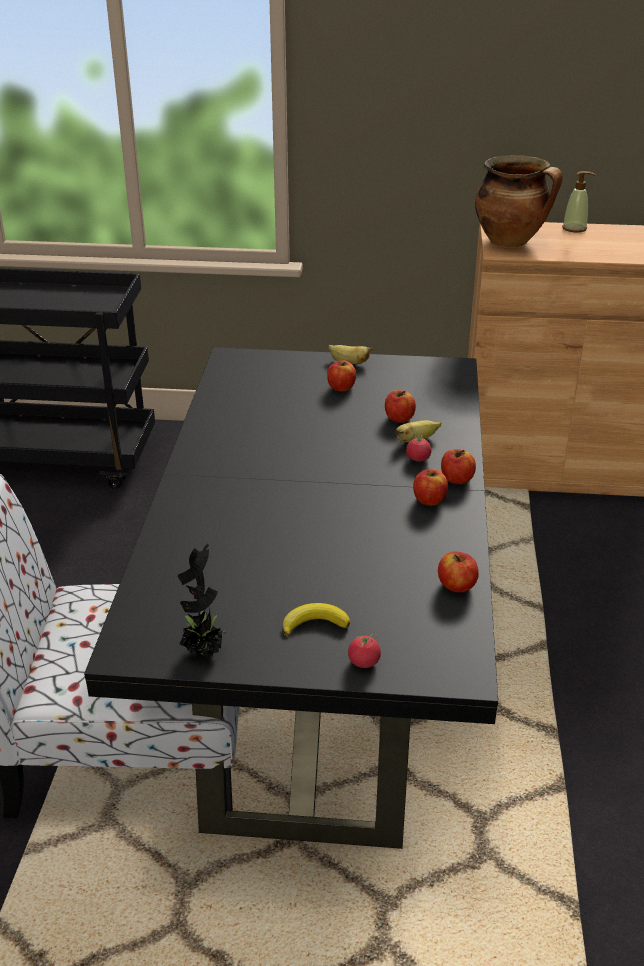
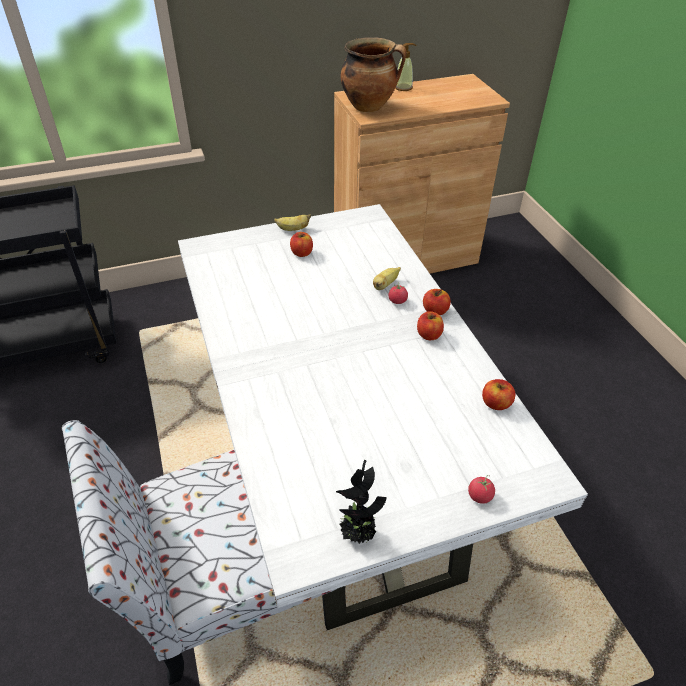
camera: 25 degrees left, 10 degrees up
(314, 623) = (422, 474): banana -> none
(323, 675) = (342, 467): black dining table -> white dining table
(399, 418) = (361, 269): apple -> none

